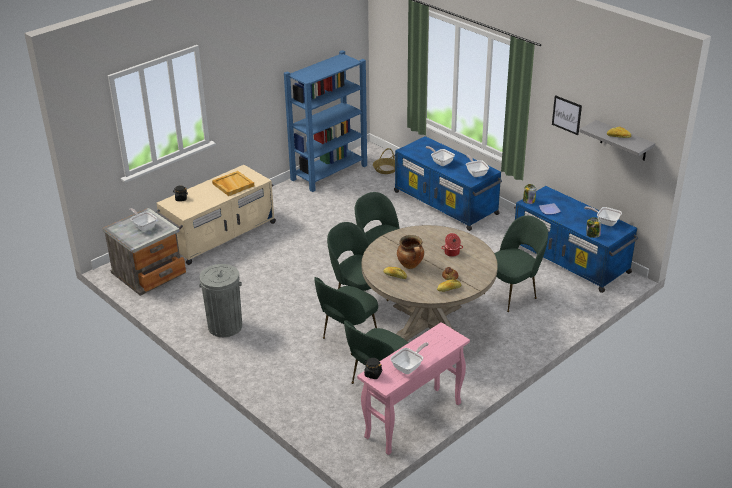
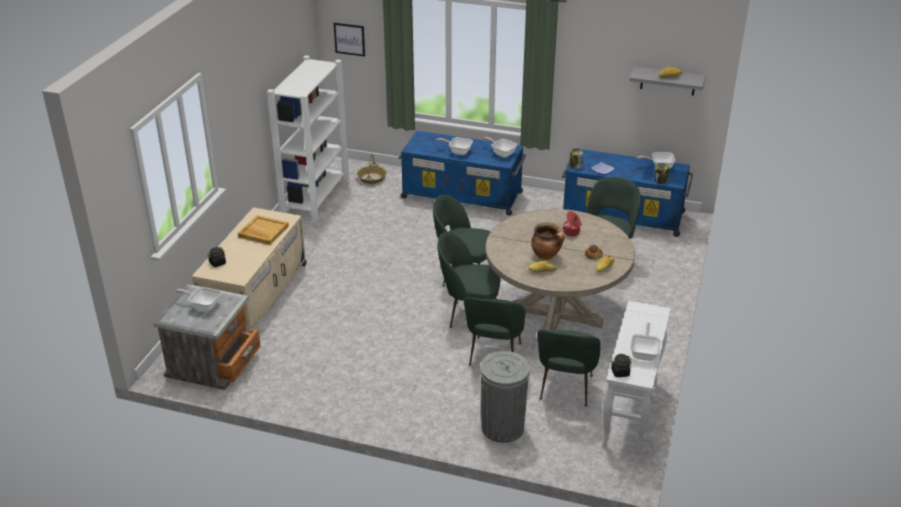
camera: 30 degrees left, 0 degrees up
(225, 326) = (355, 389): grey trash can -> grey trash can (502, 427)
(329, 172) = (315, 197): blue bookcase -> white bookcase
(413, 421) = (630, 413): pink console table -> white console table
(566, 115) = (597, 69): picture -> picture (349, 39)

